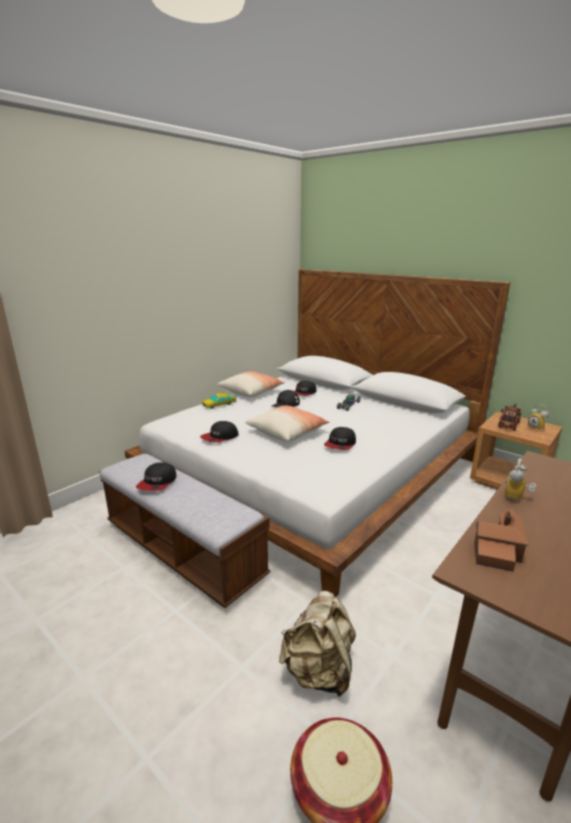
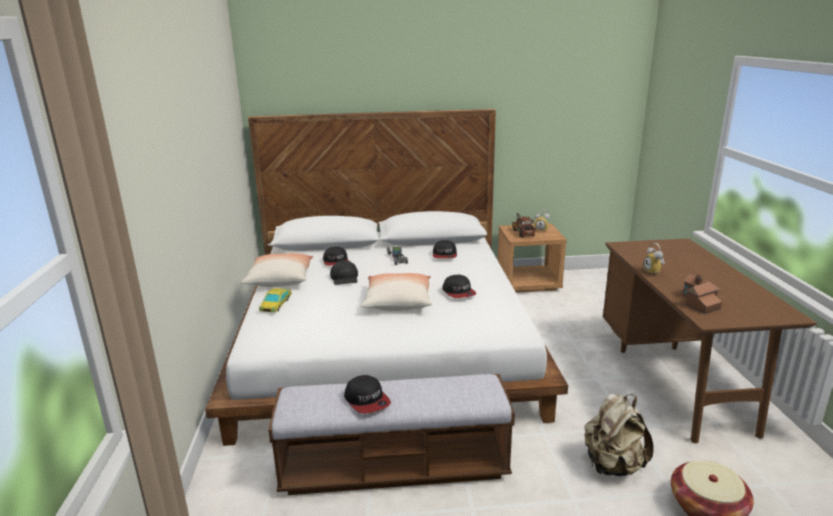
camera: 45 degrees left, 0 degrees up
(220, 437) = (350, 332): cap -> cap (444, 255)

